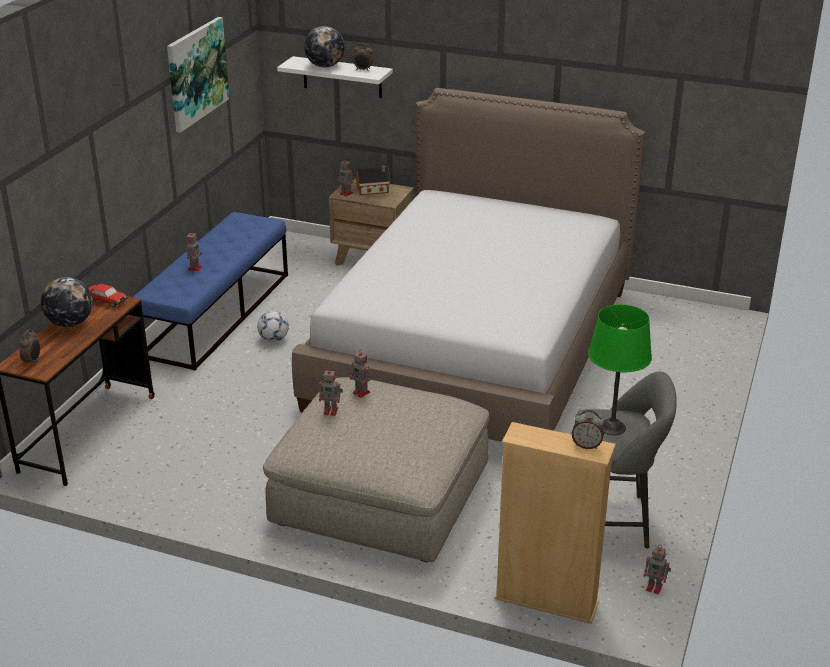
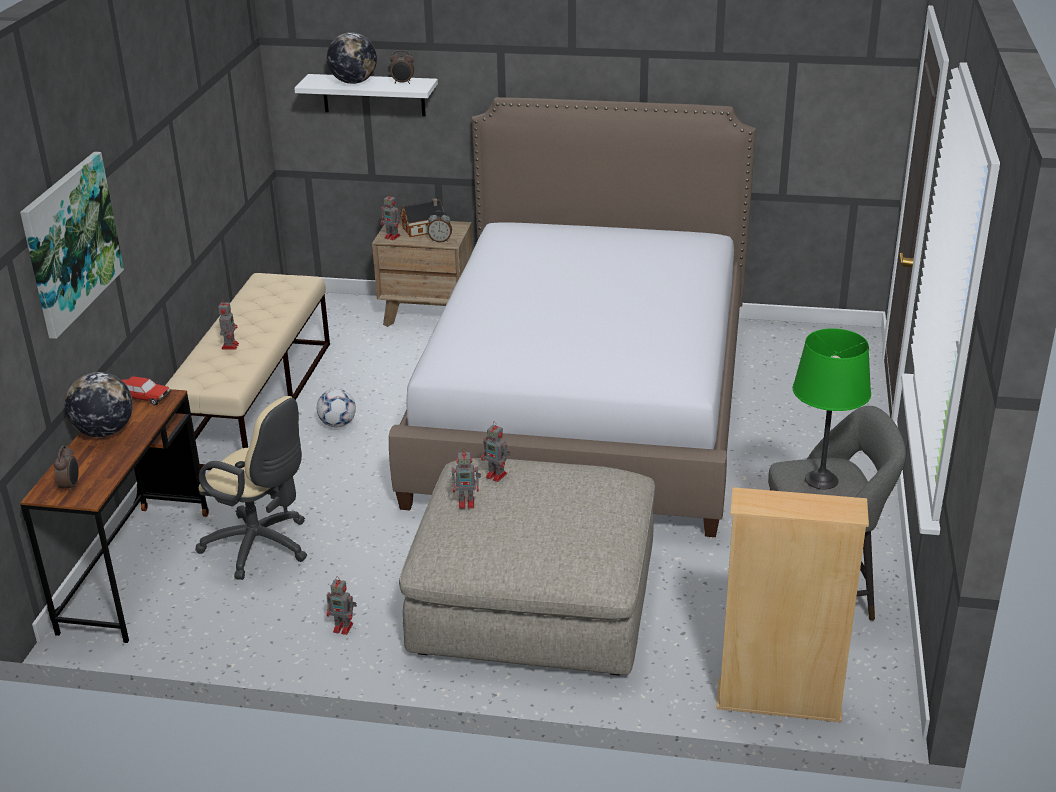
camera: 10 degrees left, 0 degrees up
(186, 428) = (262, 547): none -> beige office chair
(196, 73) = (204, 101): picture -> picture (70, 242)
(217, 314) = (257, 401): blue bench -> beige bench
(586, 445) = (834, 505): alarm clock -> alarm clock (440, 240)
(655, 588) = (899, 667): toy robot -> toy robot (344, 628)

